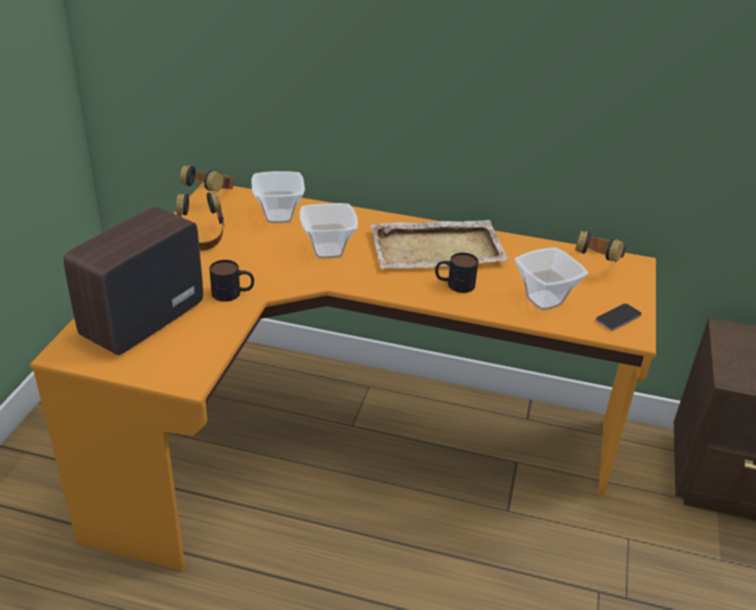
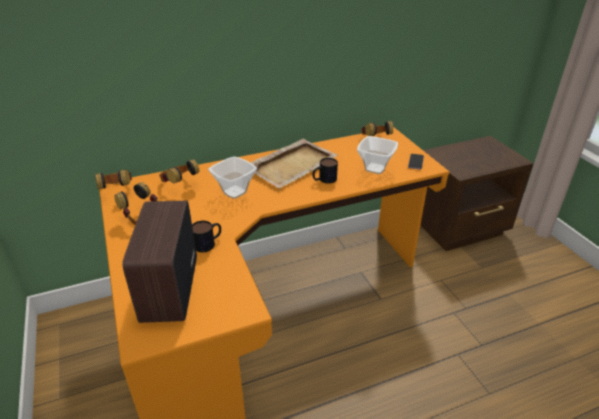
camera: 35 degrees left, 0 degrees up
(280, 216) = (179, 184): bowl -> headphones

